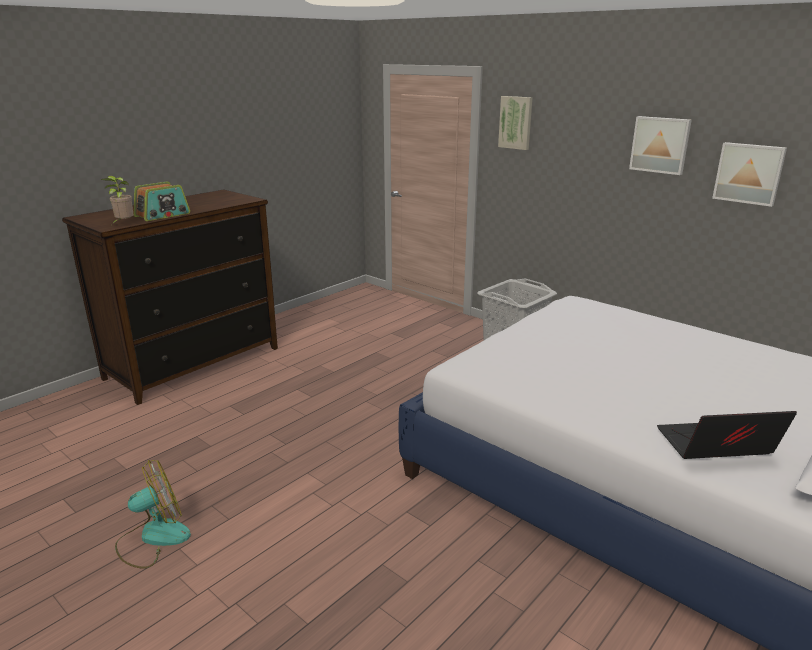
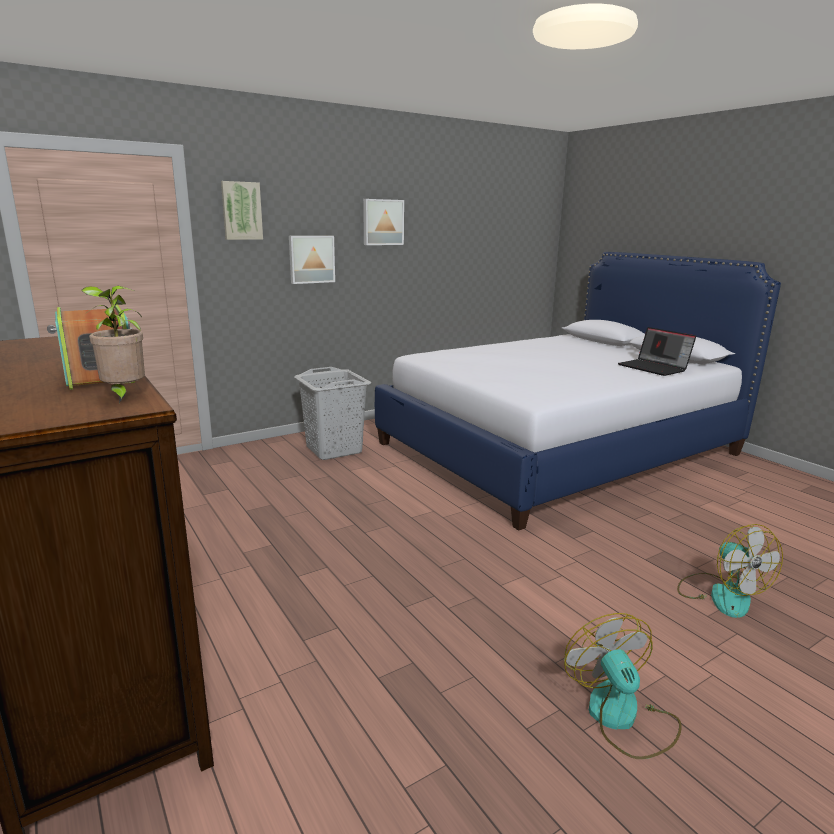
camera: 75 degrees left, 5 degrees down
(327, 621) = (721, 594): none -> fan
(715, 446) = (654, 368): laptop -> laptop turned 45 degrees counterclockwise
(749, 173) = (440, 237): picture -> picture (311, 259)

